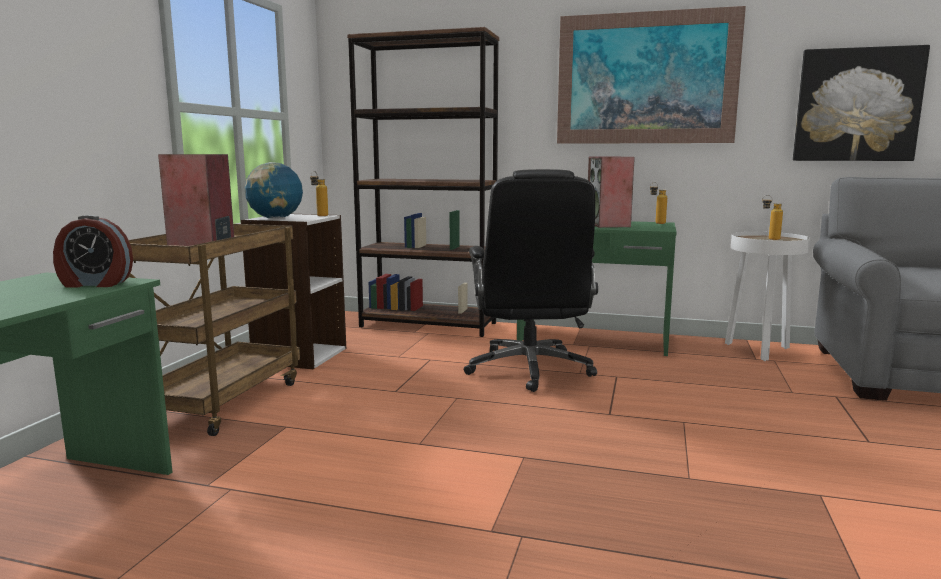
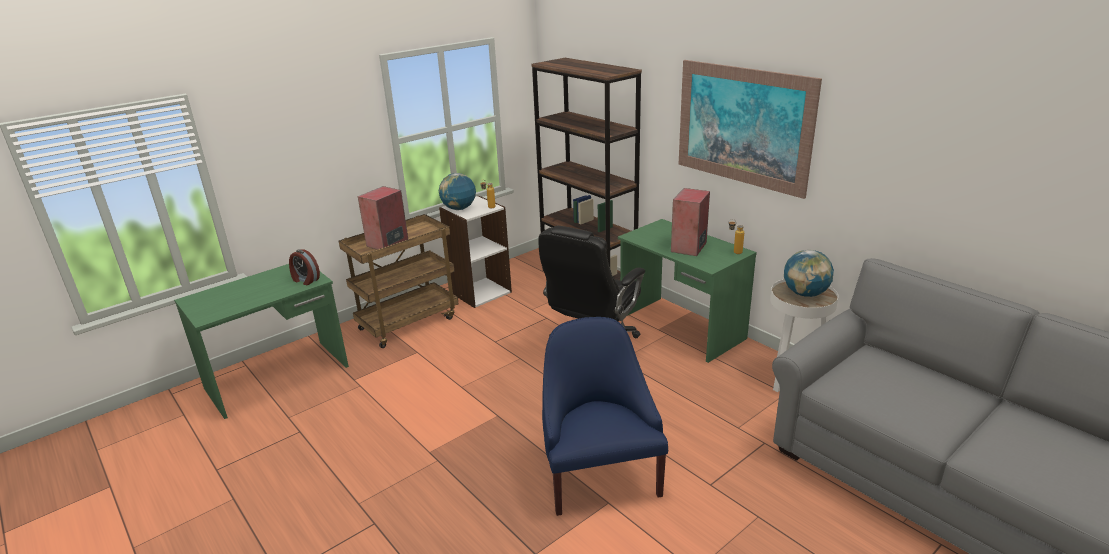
camera: 35 degrees right, 15 degrees up
(755, 472) = (599, 474): none -> blue armchair
(769, 239) = (805, 293): bottle -> globe
(857, 105) = (909, 191): picture -> none

